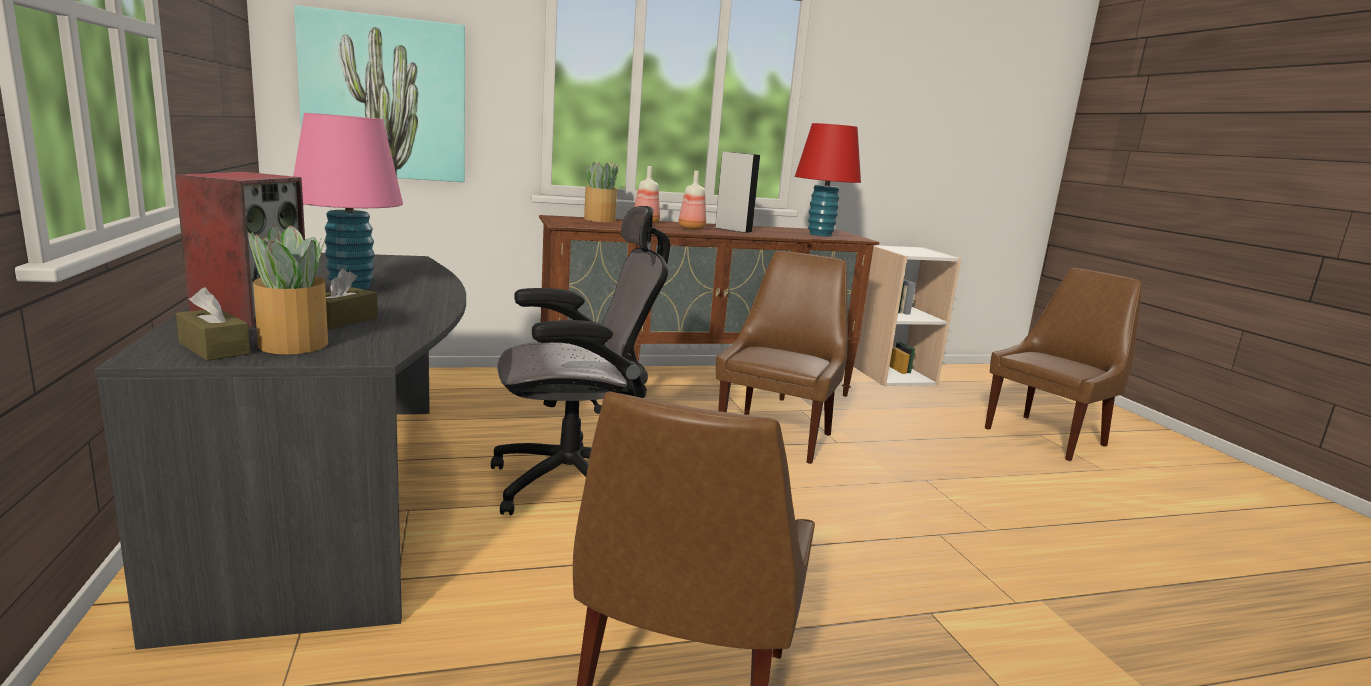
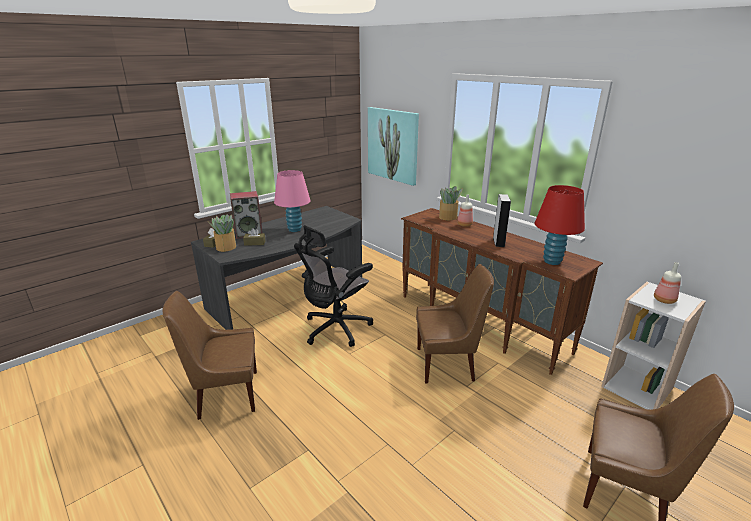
camera: 65 degrees right, 10 degrees up
(572, 483) = (336, 329): office chair -> office chair turned 90 degrees clockwise
(690, 228) = (472, 235): bottle -> bottle (663, 300)

